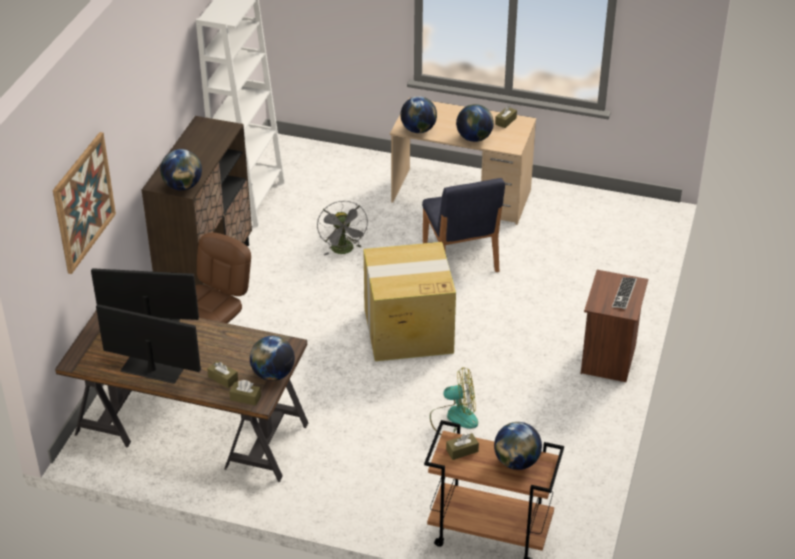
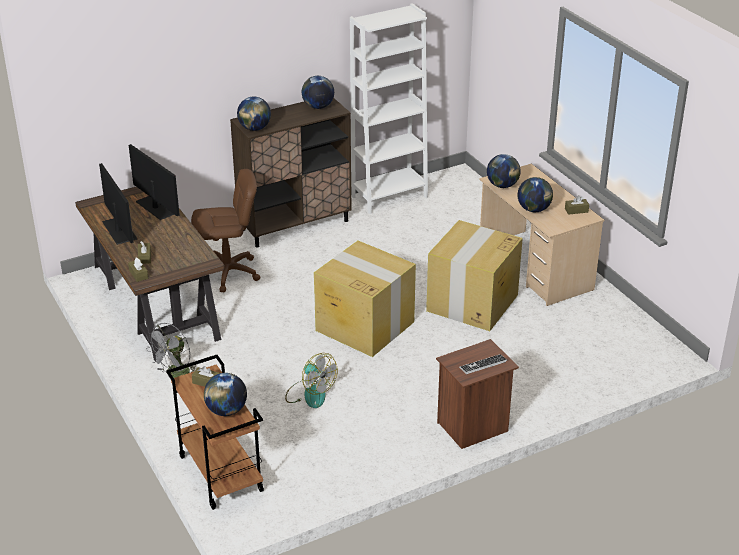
camera: 45 degrees right, 5 degrees down
(83, 202) = (147, 94): picture -> none
(273, 374) = (173, 272): globe -> globe (318, 107)
(344, 251) = (400, 257): grey fan -> grey fan (175, 375)
(460, 257) = (472, 303): blue chair -> cardboard box

